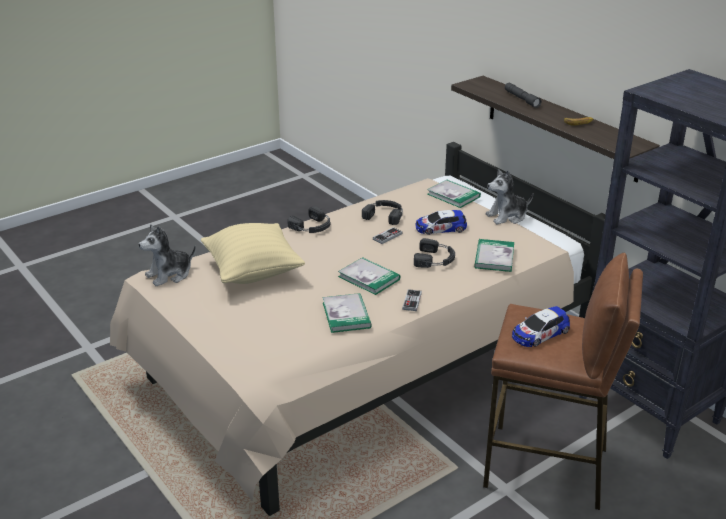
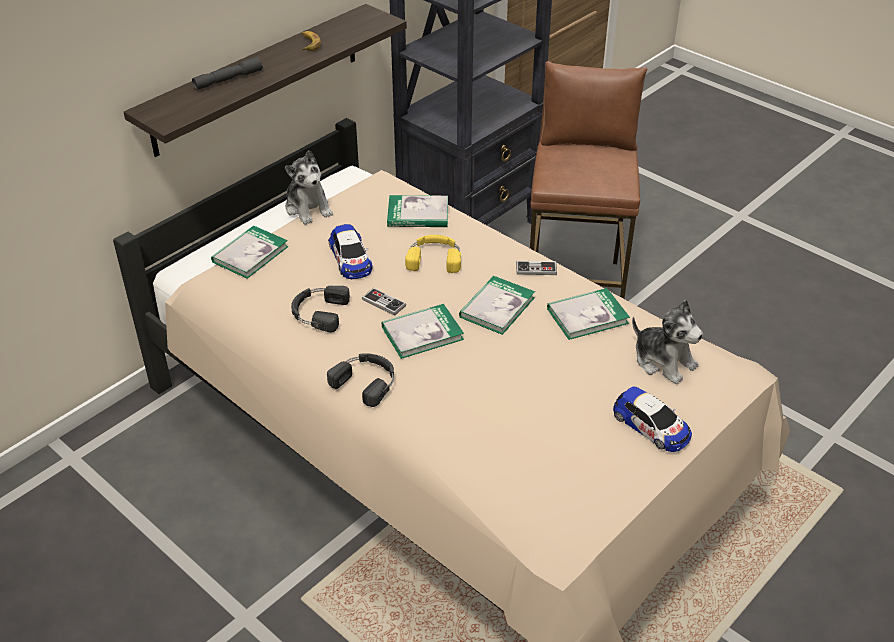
camera: 100 degrees left, 10 degrees up
(169, 275) = (550, 518): plush toy -> plush toy (663, 361)
(253, 272) = (515, 421): beige pillow -> none
(350, 247) = (422, 333): none -> book
(435, 259) = (434, 257): black headphones -> yellow headphones
(540, 333) = (587, 170): toy car -> toy car (651, 426)

